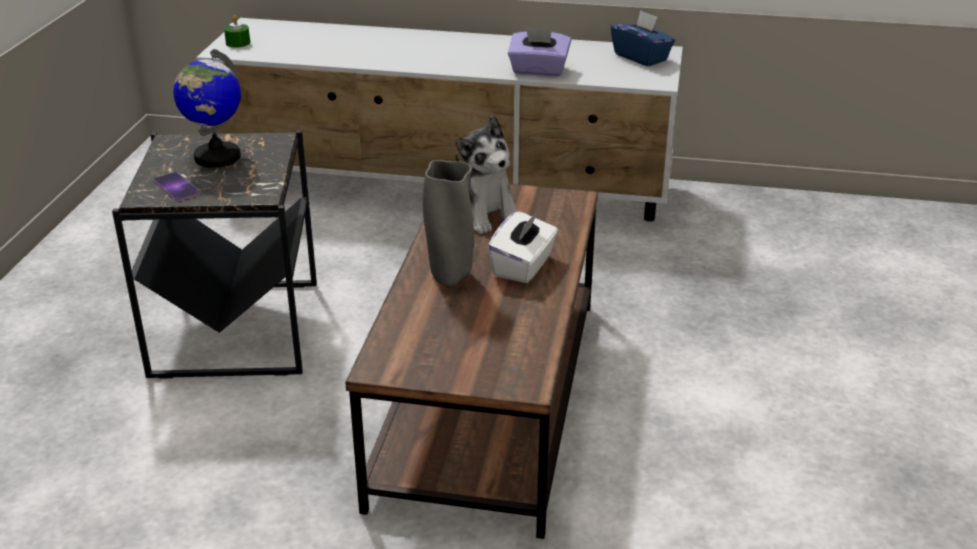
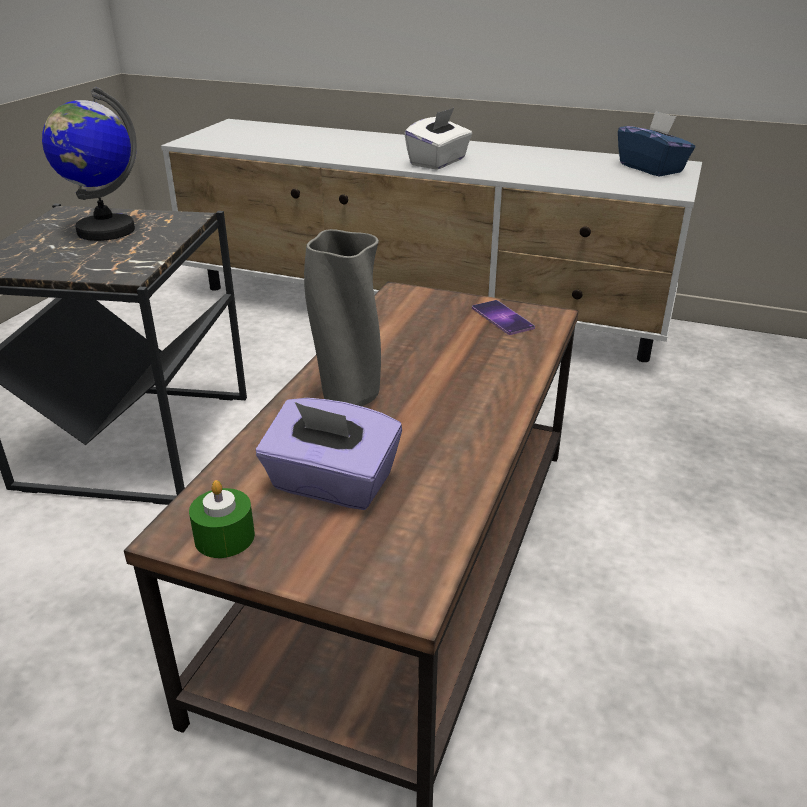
camera: 10 degrees right, 0 degrees up
(176, 187) = (33, 257): phone -> phone (502, 318)
(238, 43) = (211, 136): green candle -> green candle (224, 537)
(482, 212) = (422, 324): plush toy -> none
(523, 266) = (455, 397): white tissue box -> white tissue box (438, 162)
(538, 71) = (526, 174): purple tissue box -> purple tissue box (331, 484)

